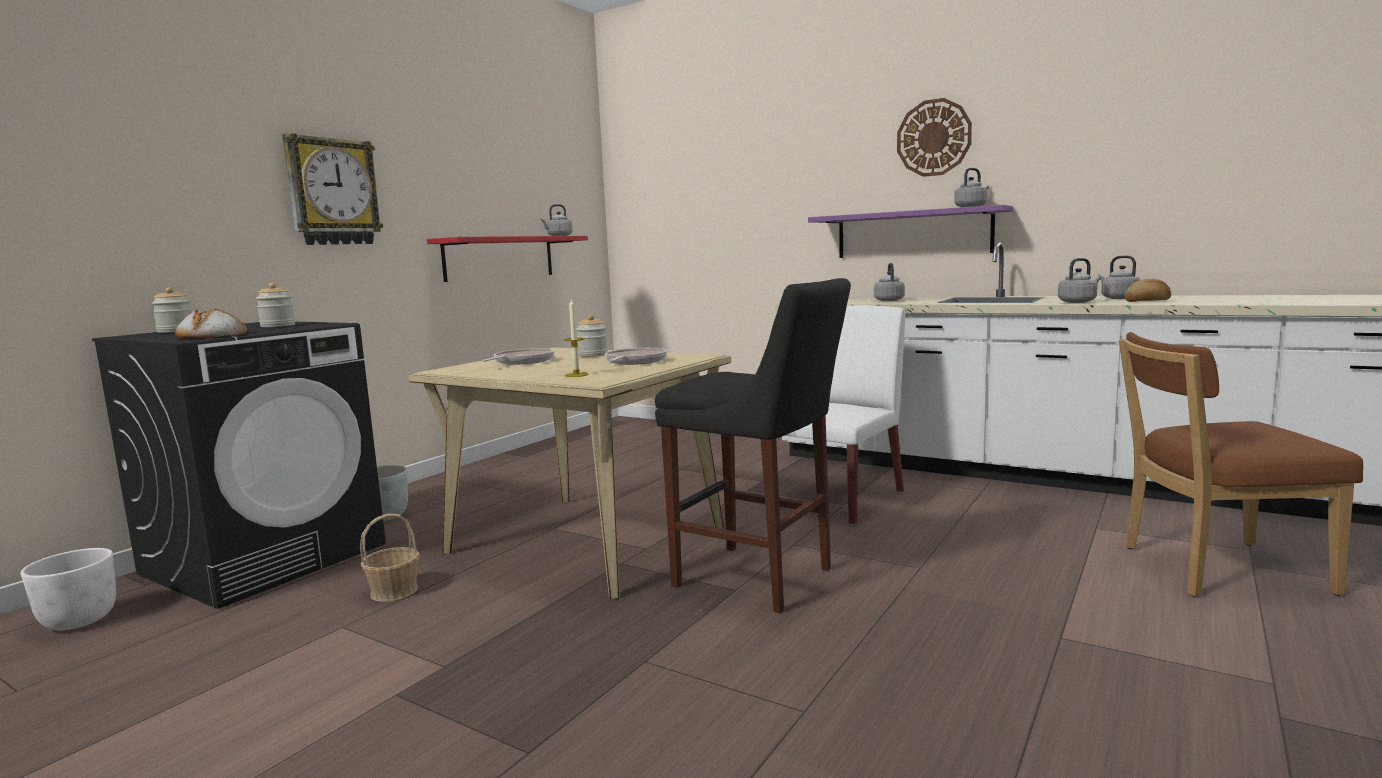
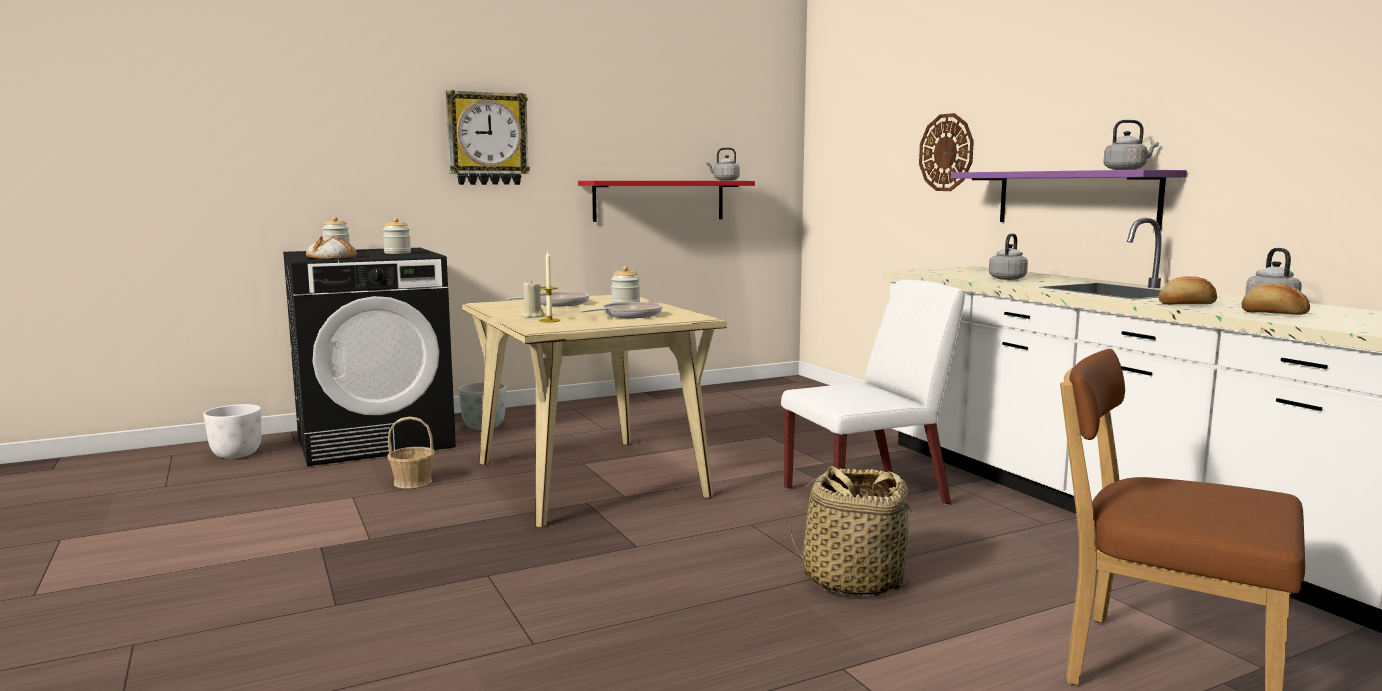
camera: 30 degrees right, 0 degrees up
(542, 374) = (532, 316): none -> beige candle
(759, 579) = (669, 544): black stool -> none
(933, 138) = (1105, 79): wall clock -> wall clock (946, 152)
(943, 566) = (852, 580): none -> basket
(1078, 302) = (1187, 305): grey kettle -> bread

